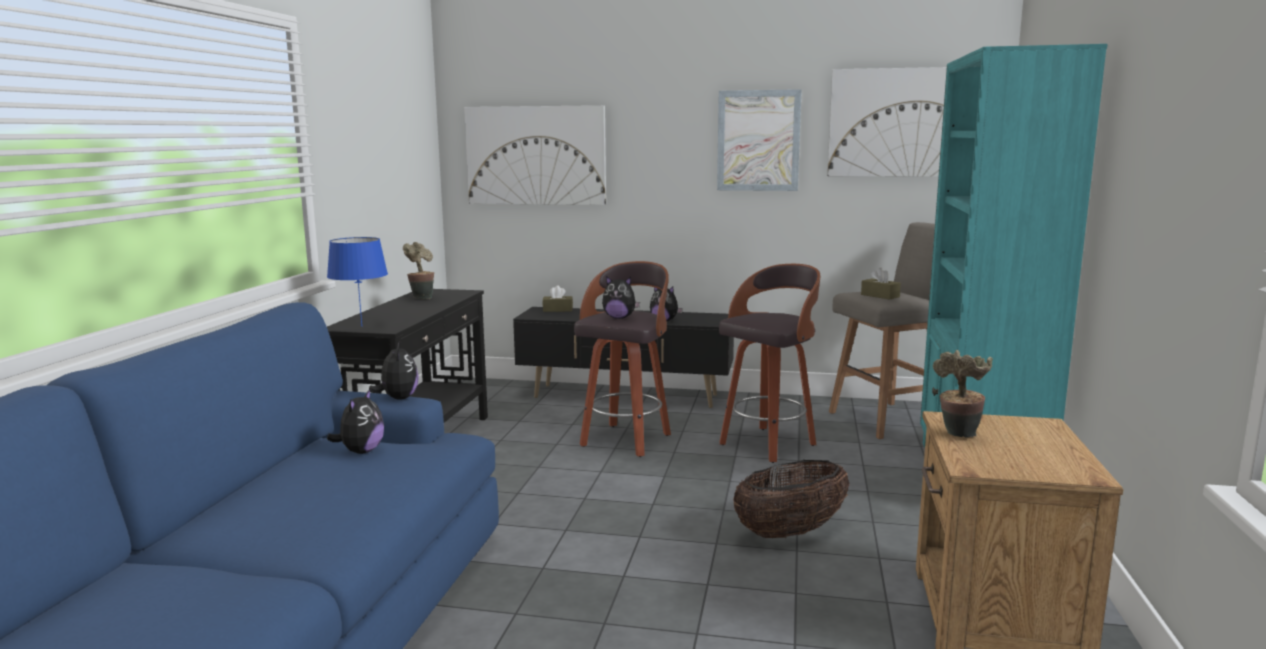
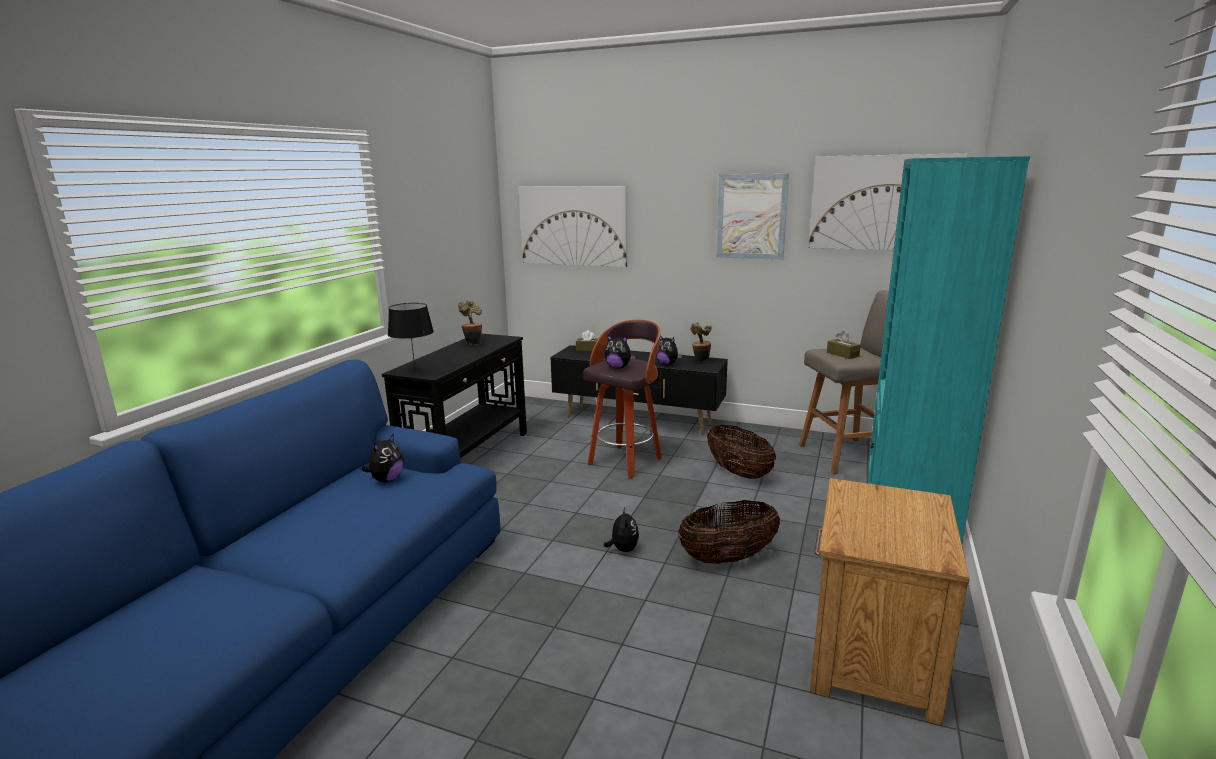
camera: 10 degrees right, 5 degrees up
(362, 326) = (415, 371): blue table lamp -> black table lamp
(398, 398) = (425, 435): plush toy -> plush toy (623, 549)
(769, 444) = (738, 472): stool -> basket
(958, 435) = (847, 507): potted plant -> potted plant (700, 361)

